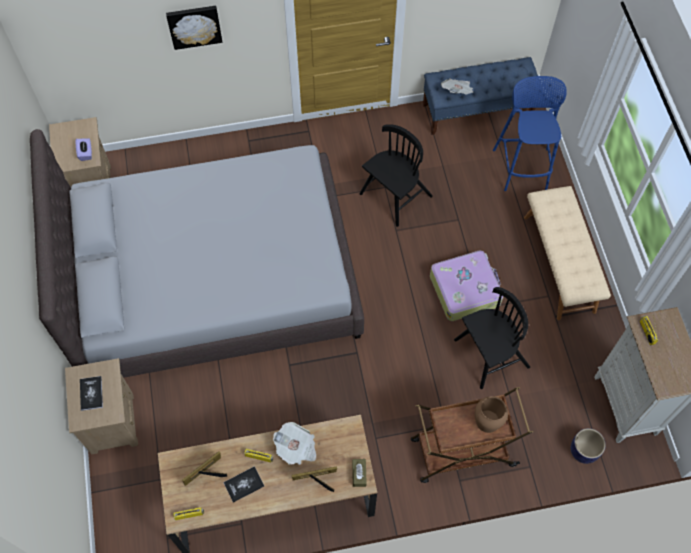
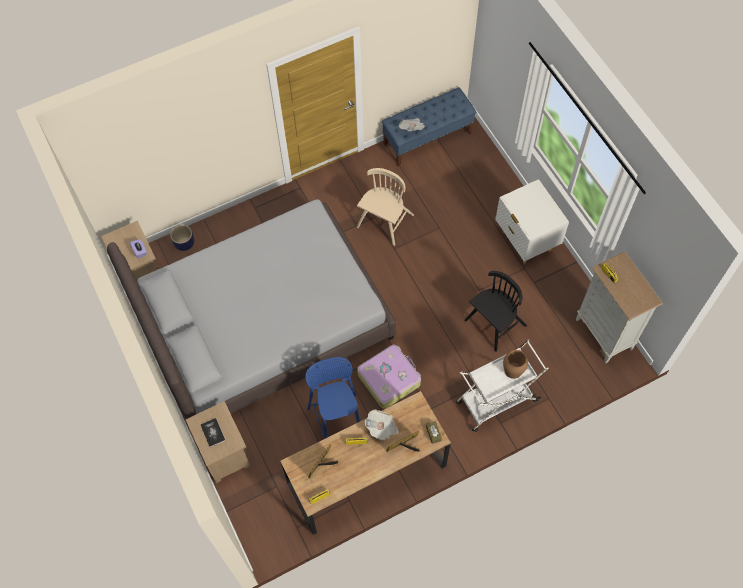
camera: 15 degrees left, 0 degrees up
(194, 26) = (206, 131): picture -> none
(244, 484) = (352, 465): book -> none
(393, 197) = (383, 223): black chair -> beige chair
(462, 452) = (496, 401): brown cart -> white cart
(465, 289) = (461, 280): suitcase -> suitcase (389, 379)
(523, 168) = (476, 174): blue stool -> blue stool (337, 420)
(559, 263) = (525, 241): beige bench -> white nightstand
(583, 451) = (584, 376): planter -> planter (184, 244)

